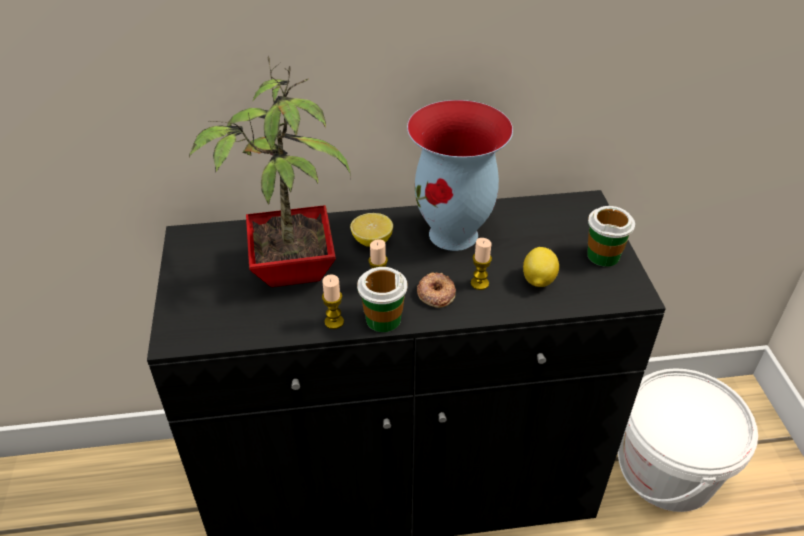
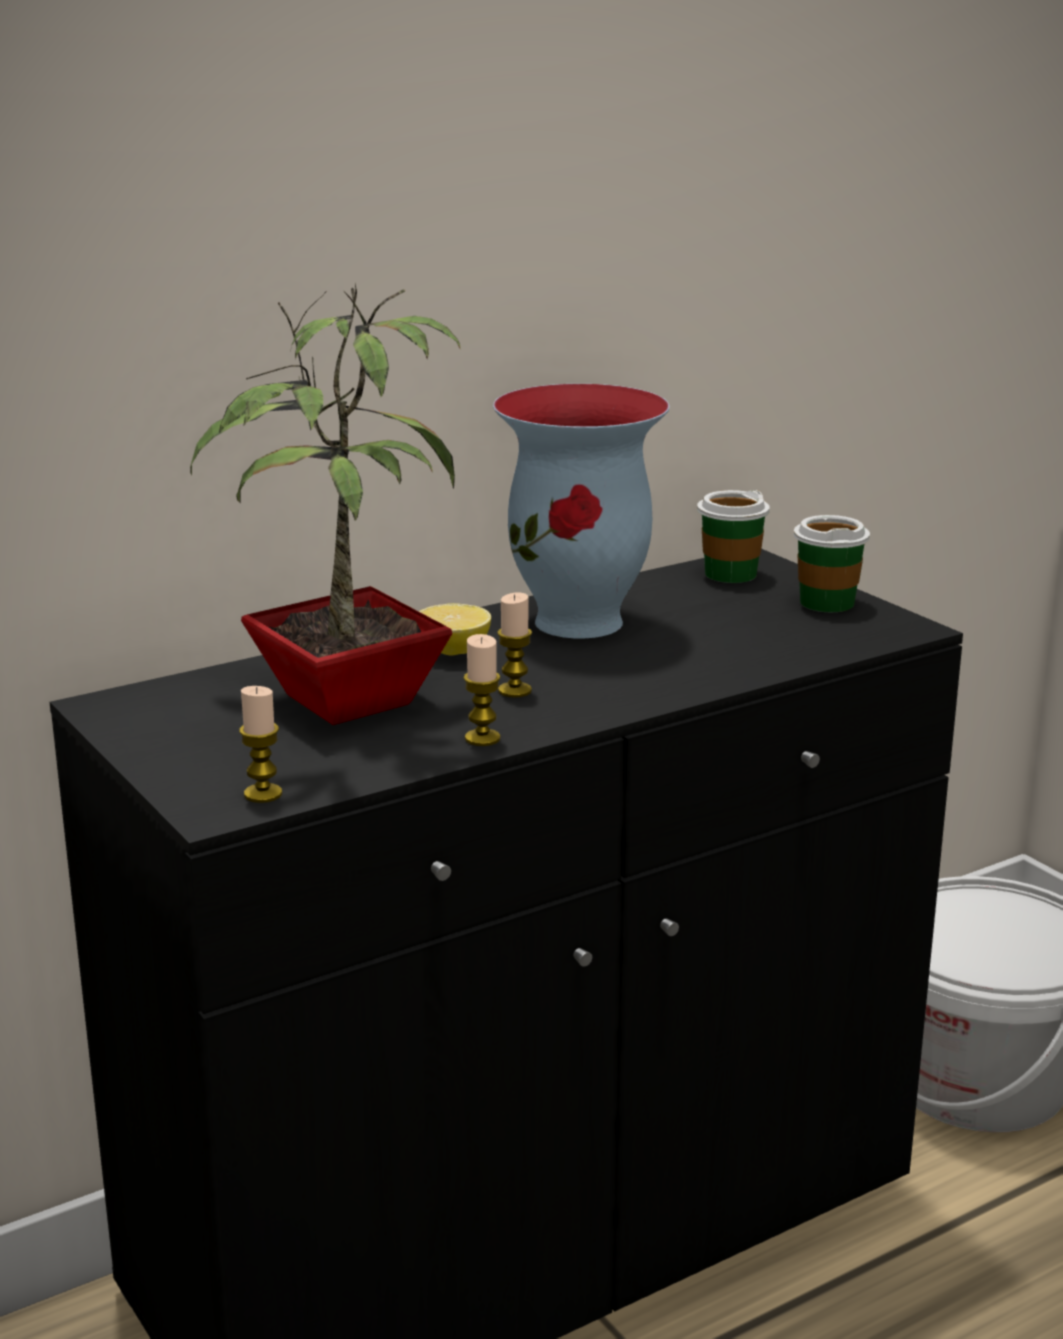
camera: 25 degrees left, 20 degrees down
(383, 319) = (560, 720): cup -> cup (730, 574)
(436, 293) = (616, 681): donut -> none
(479, 283) = (673, 659): candle -> candle (263, 794)
(538, 281) = (758, 641): lemon -> none

